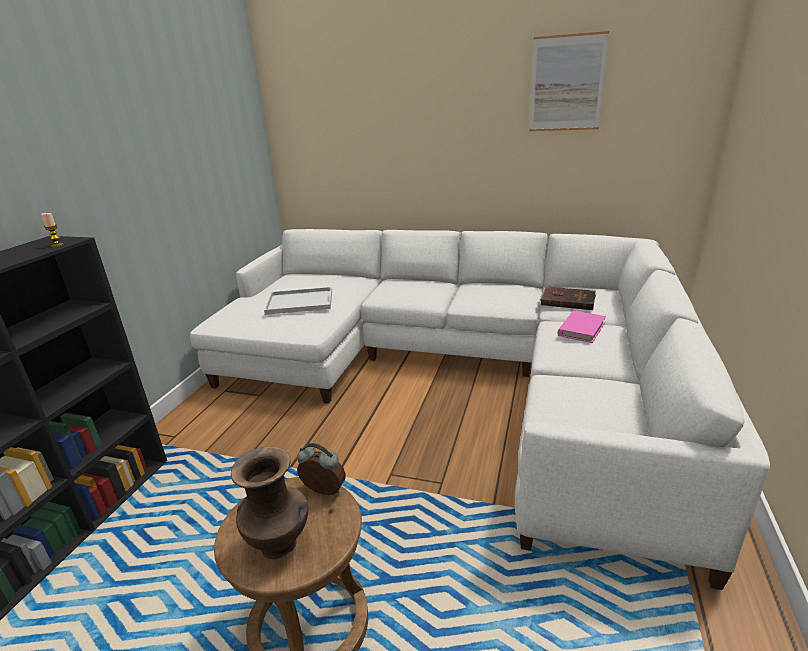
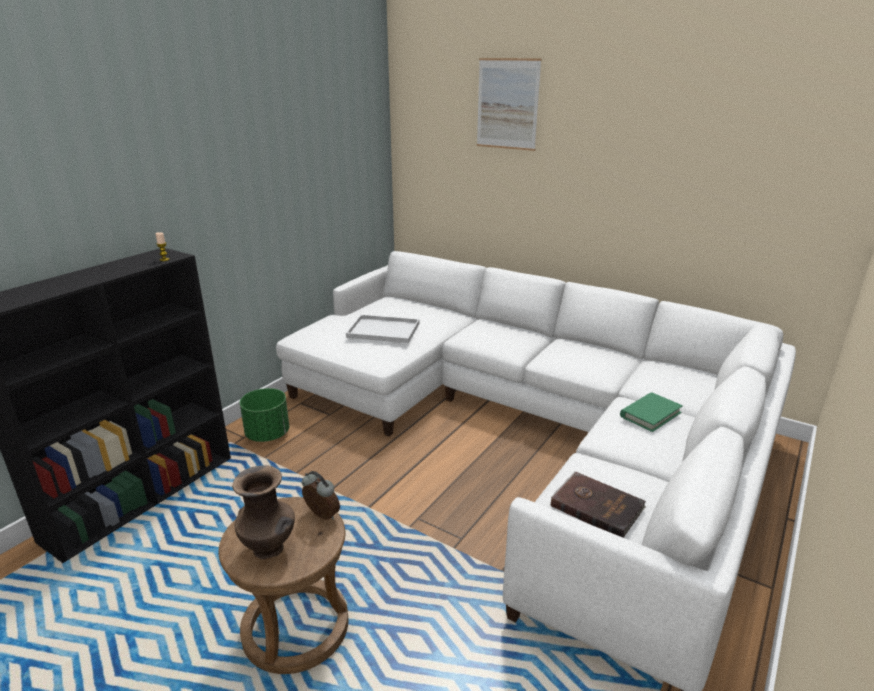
camera: 15 degrees right, 0 degrees up
(200, 428) = (268, 434): none -> green planter
(566, 84) = (701, 139): picture -> picture (507, 104)
(567, 300) = (657, 378): brown book -> brown book (596, 506)
(581, 329) = (650, 414): pink book -> green book

